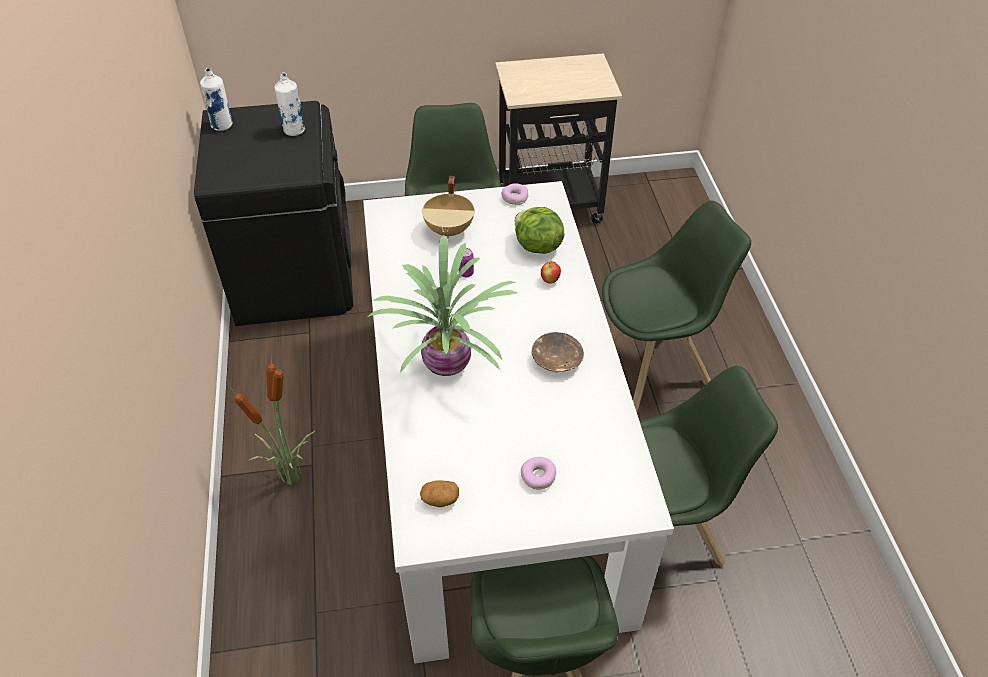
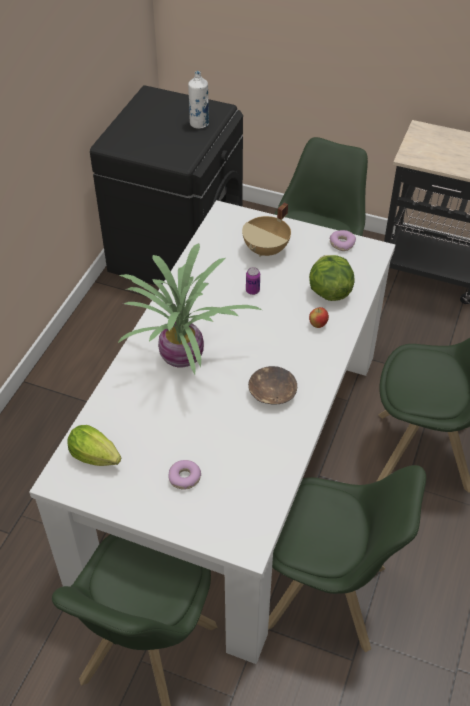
camera: 30 degrees right, 0 degrees up
(222, 125) = (148, 102): white bottle -> none
(292, 479) = (71, 407): potted plant -> none
(440, 499) = (97, 458): potato -> lettuce

